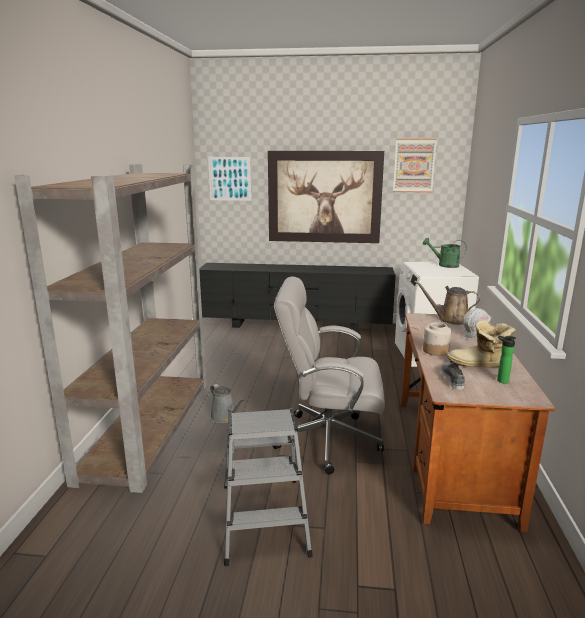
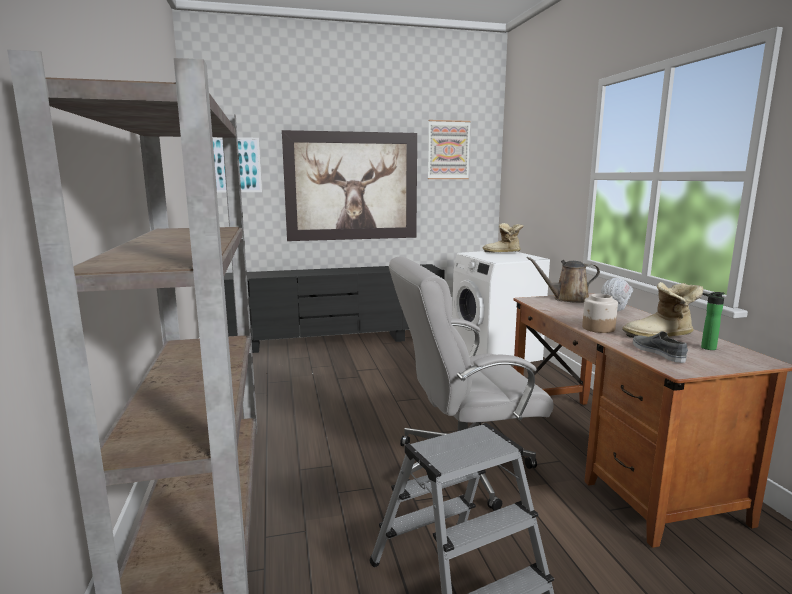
camera: 20 degrees left, 5 degrees down
(225, 417) = (310, 464): grey watering can -> none
(444, 265) = (502, 252): green watering can -> boot

